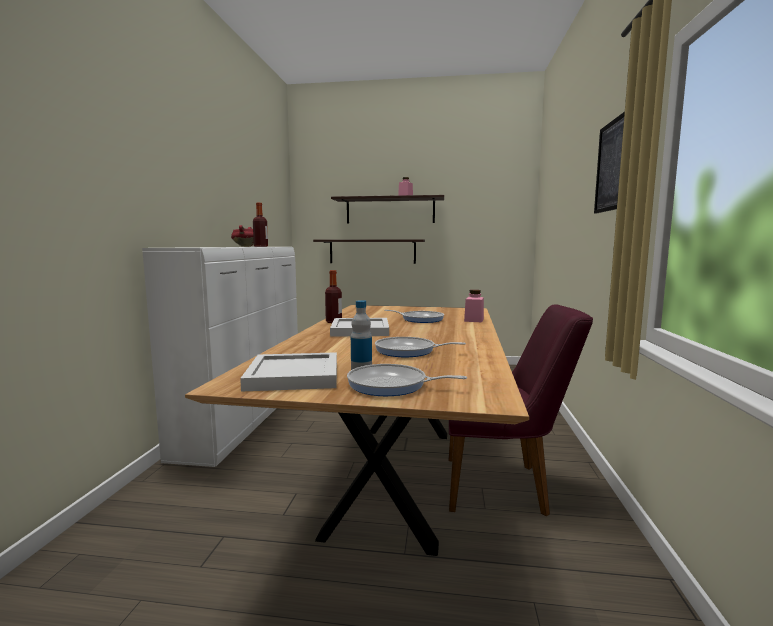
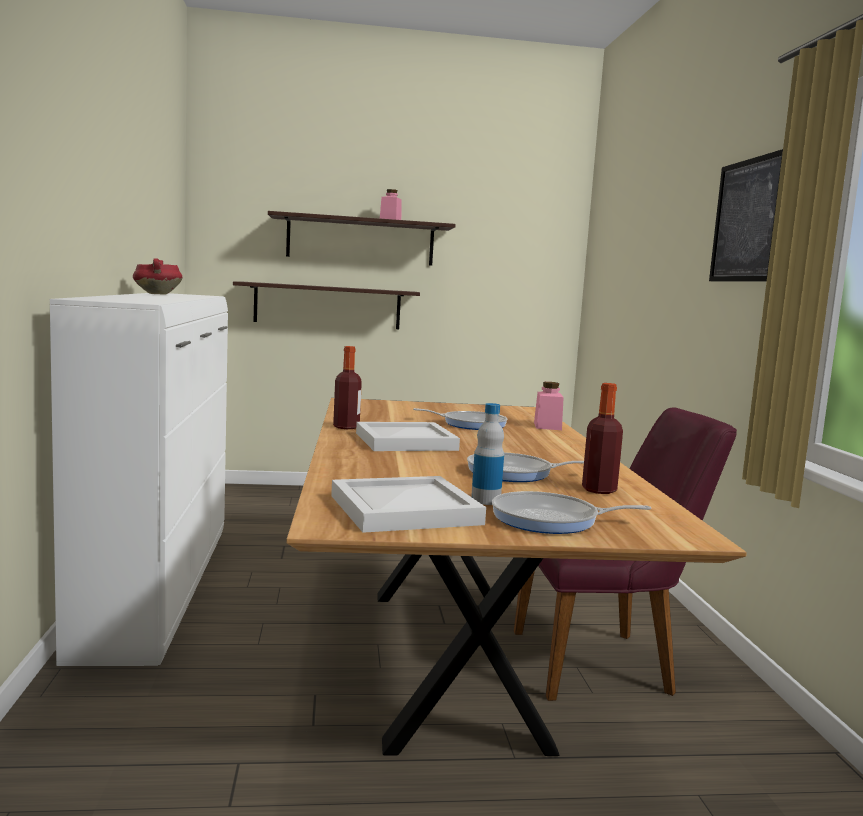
camera: 15 degrees left, 0 degrees up
(261, 246) = (193, 297): bottle -> bottle (599, 490)

